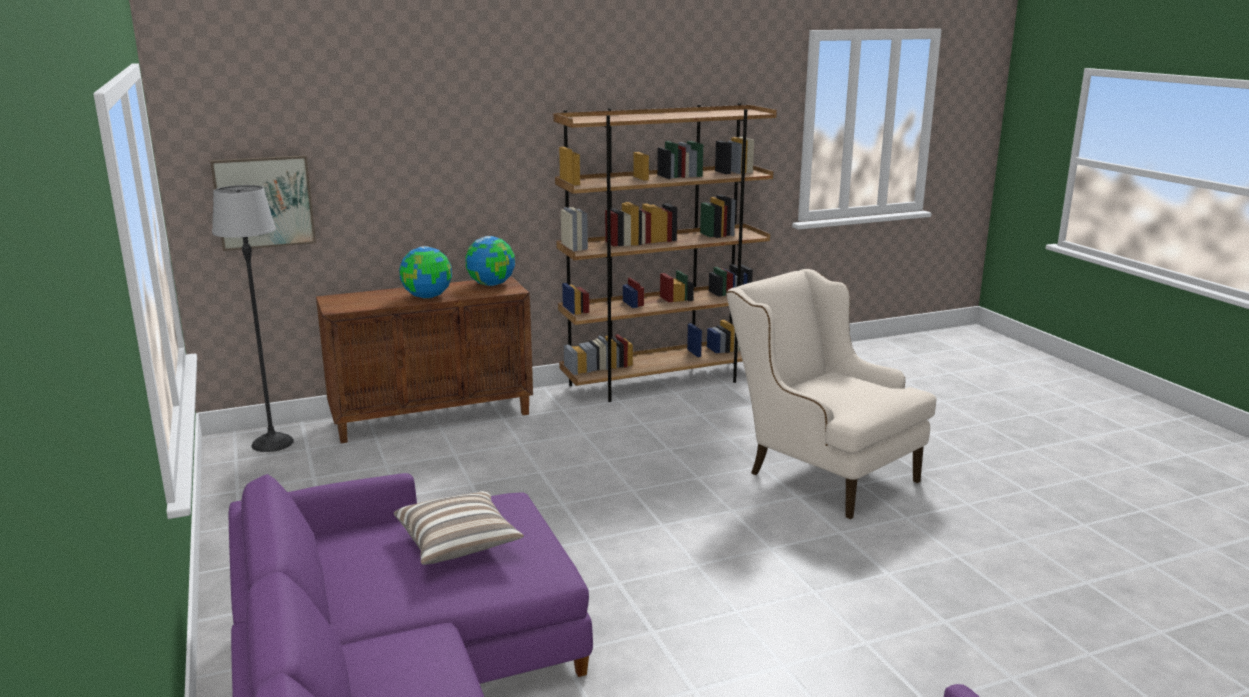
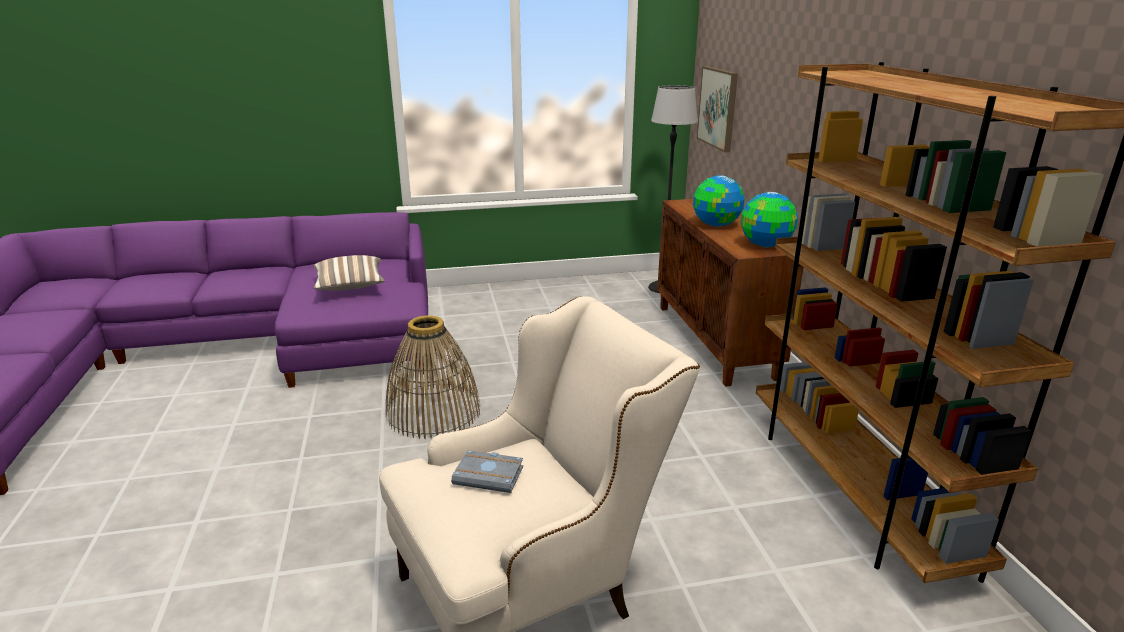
camera: 100 degrees right, 5 degrees up
(616, 548) = (433, 412): none -> basket
(843, 387) = (490, 475): none -> grey book

